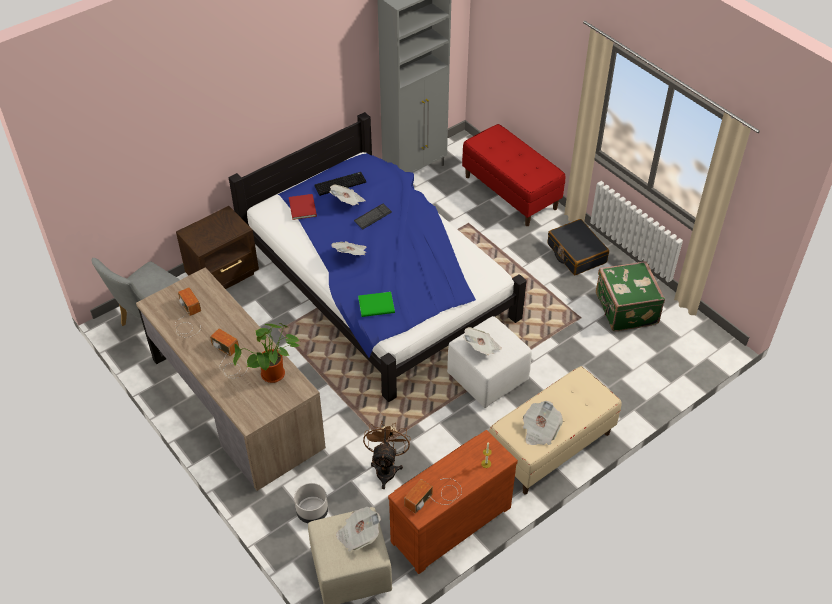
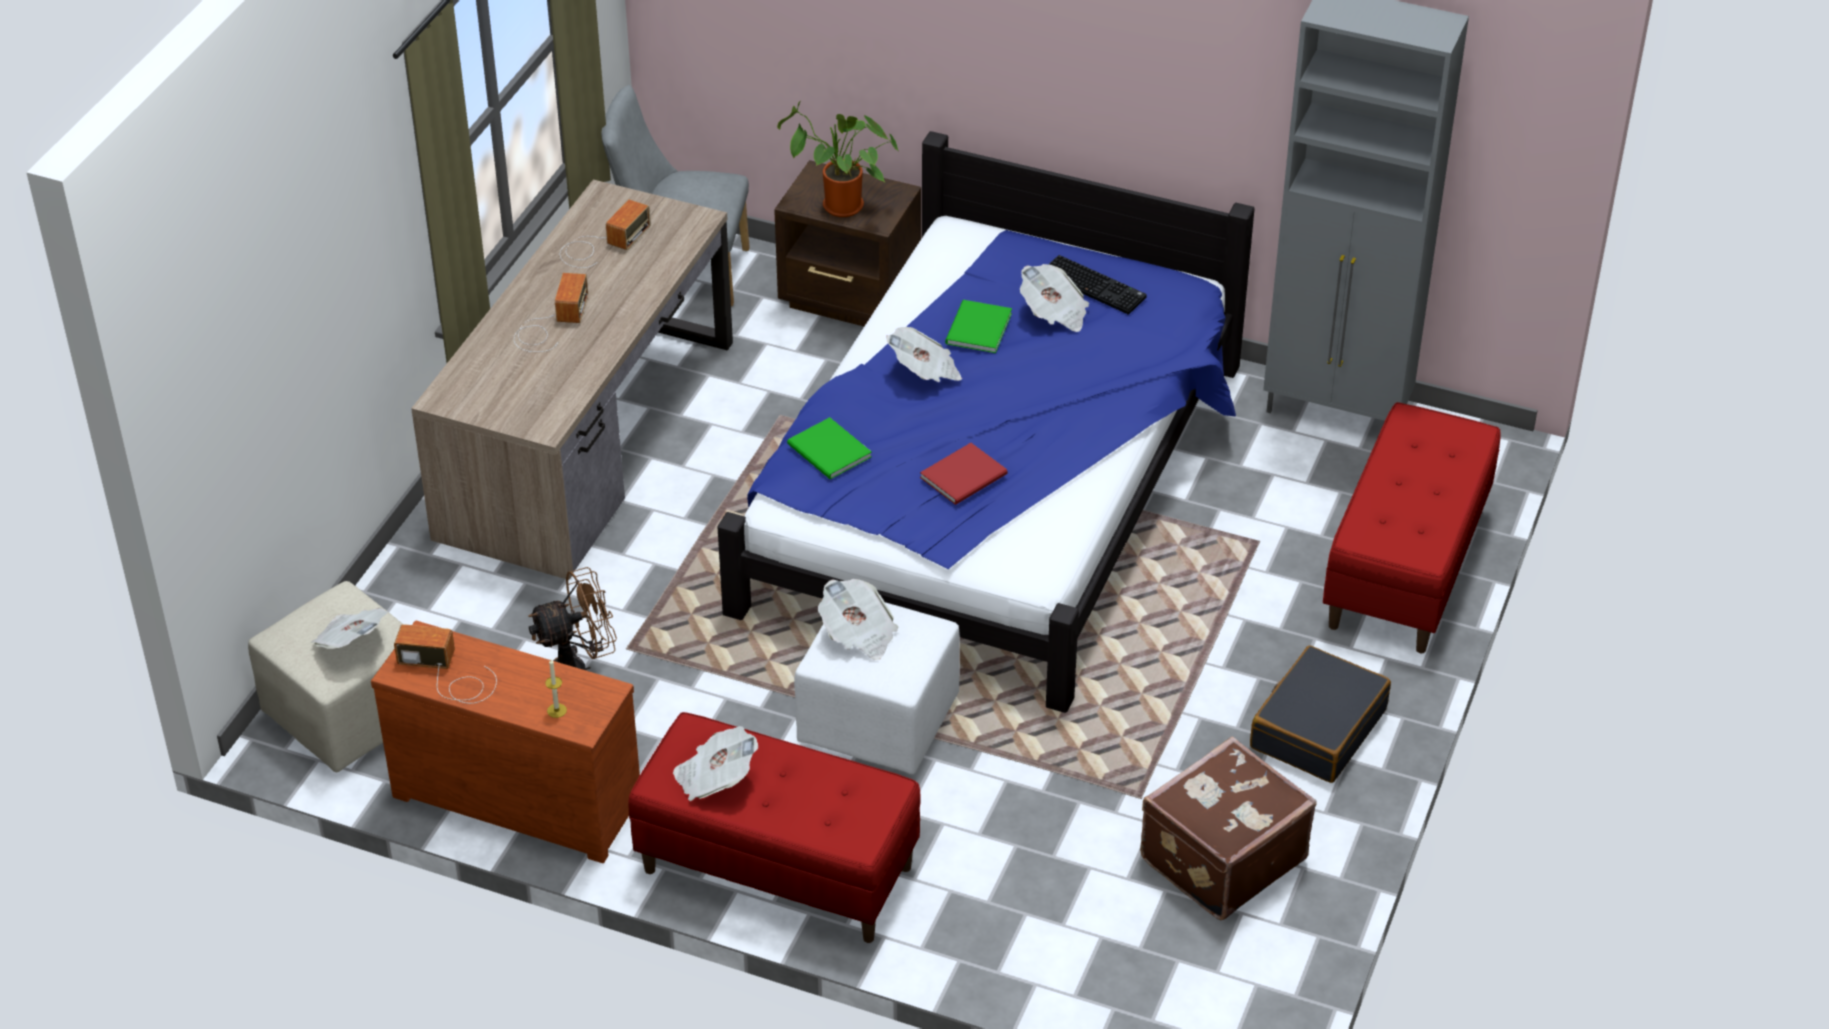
camera: 60 degrees right, 5 degrees down
(272, 377) = (548, 384): potted plant -> potted plant (838, 208)
(303, 207) = (994, 268): red book -> red book (966, 476)
(312, 512) = (432, 621): grey planter -> none
(338, 228) = (976, 329): none -> green book
(372, 217) = (1043, 358): keyboard -> none
(551, 447) = (777, 869): beige bench -> red bench
(625, 310) = (1220, 858): green suitcase -> brown suitcase

